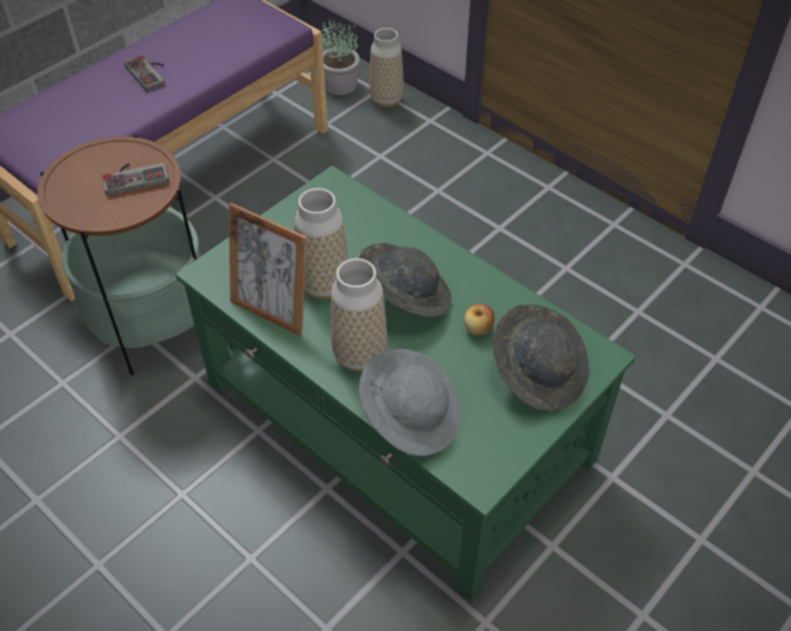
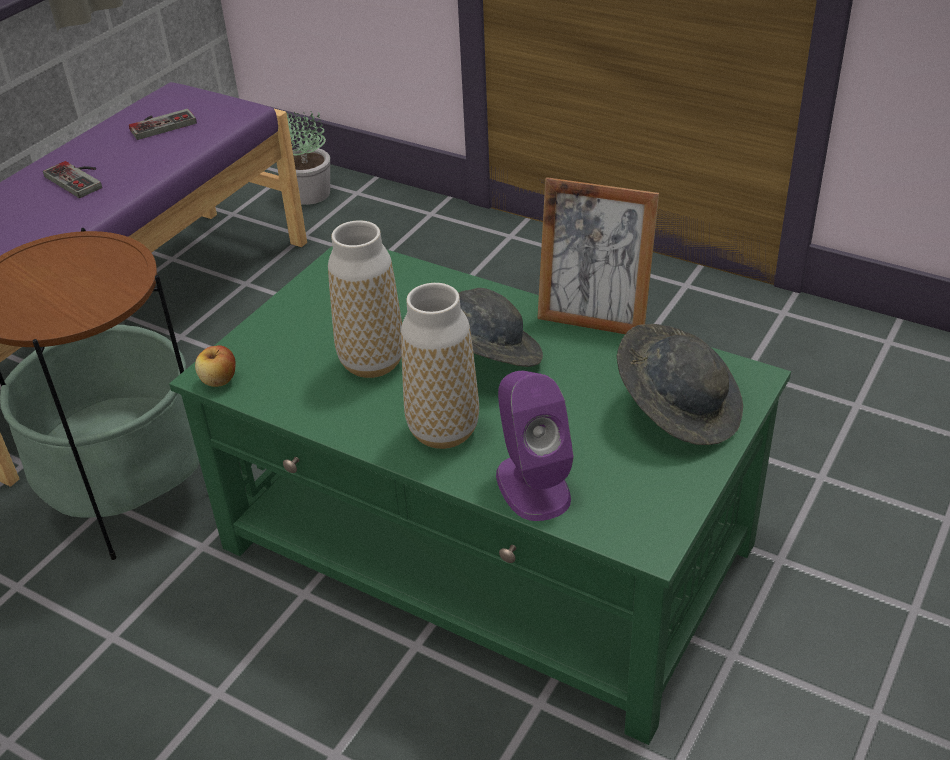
camera: 10 degrees left, 10 degrees down
(135, 176) = (94, 271): game controller -> game controller (161, 123)
(272, 310) = (312, 401): picture frame -> picture frame (593, 319)
(386, 100) = (371, 201): vase -> none
(411, 415) = (532, 485): grey hat -> purple speaker
(478, 329) = (586, 376): apple -> apple (219, 381)

